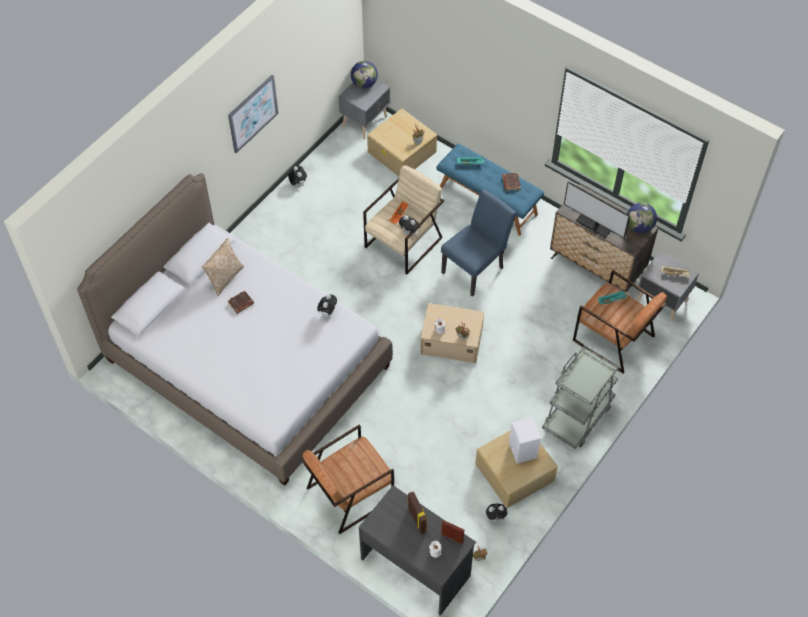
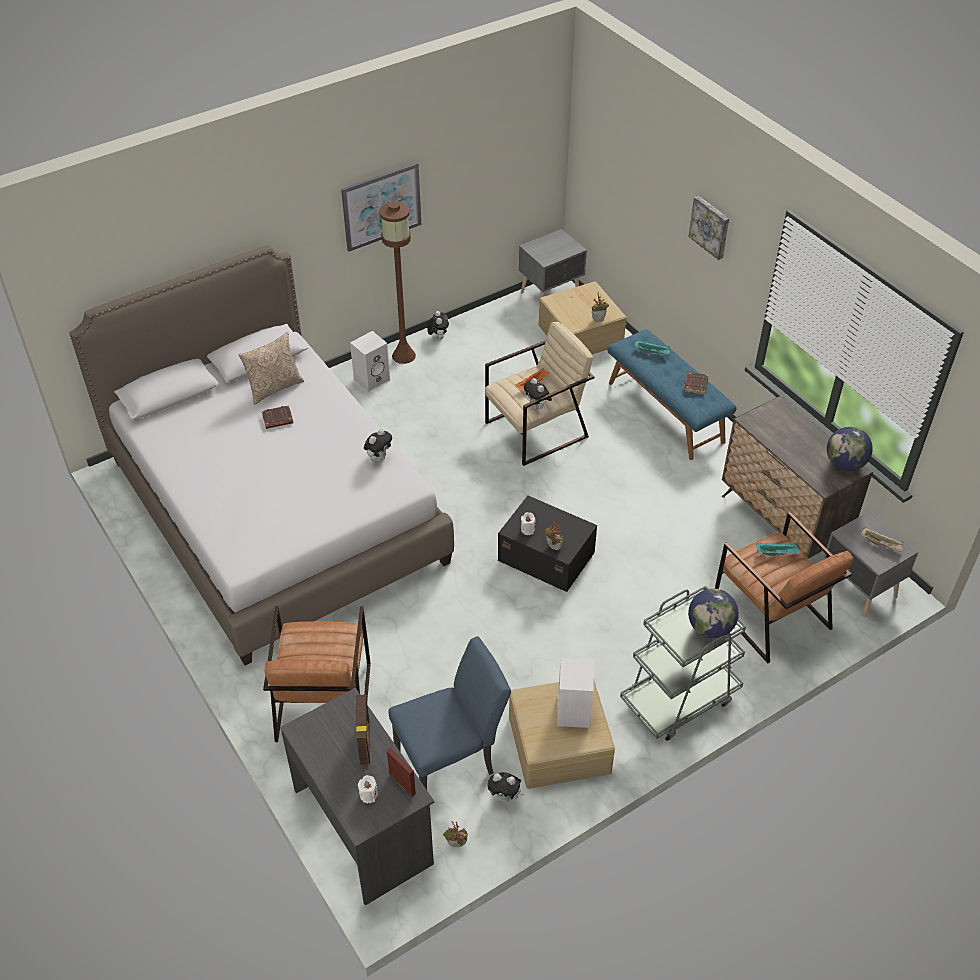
camera: 20 degrees right, 10 degrees down
(265, 234) = (372, 379): none -> white speaker
(279, 207) = (404, 355): none -> brown floor lamp
(350, 493) = (323, 701): brown armchair -> brown armchair turned 75 degrees counterclockwise
(364, 84) = (557, 240): globe -> globe (710, 628)
(451, 340) = (545, 555): beige storage box -> black storage box
(476, 267) = (617, 481): blue chair -> blue chair (451, 759)
(502, 74) = (710, 227): none -> picture
(594, 224) = (782, 445): monitor -> none

